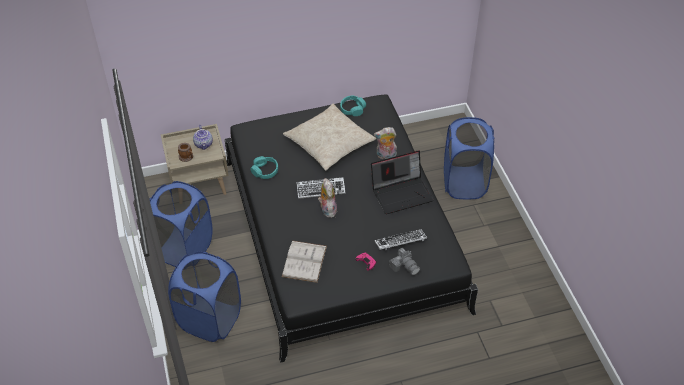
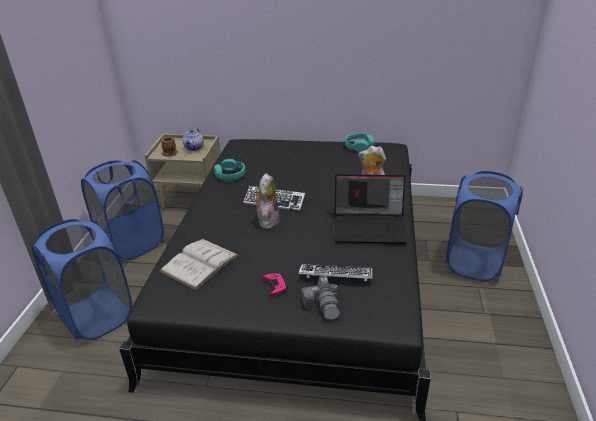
camera: 25 degrees right, 15 degrees down
(329, 143) = (315, 167): beige pillow -> none

